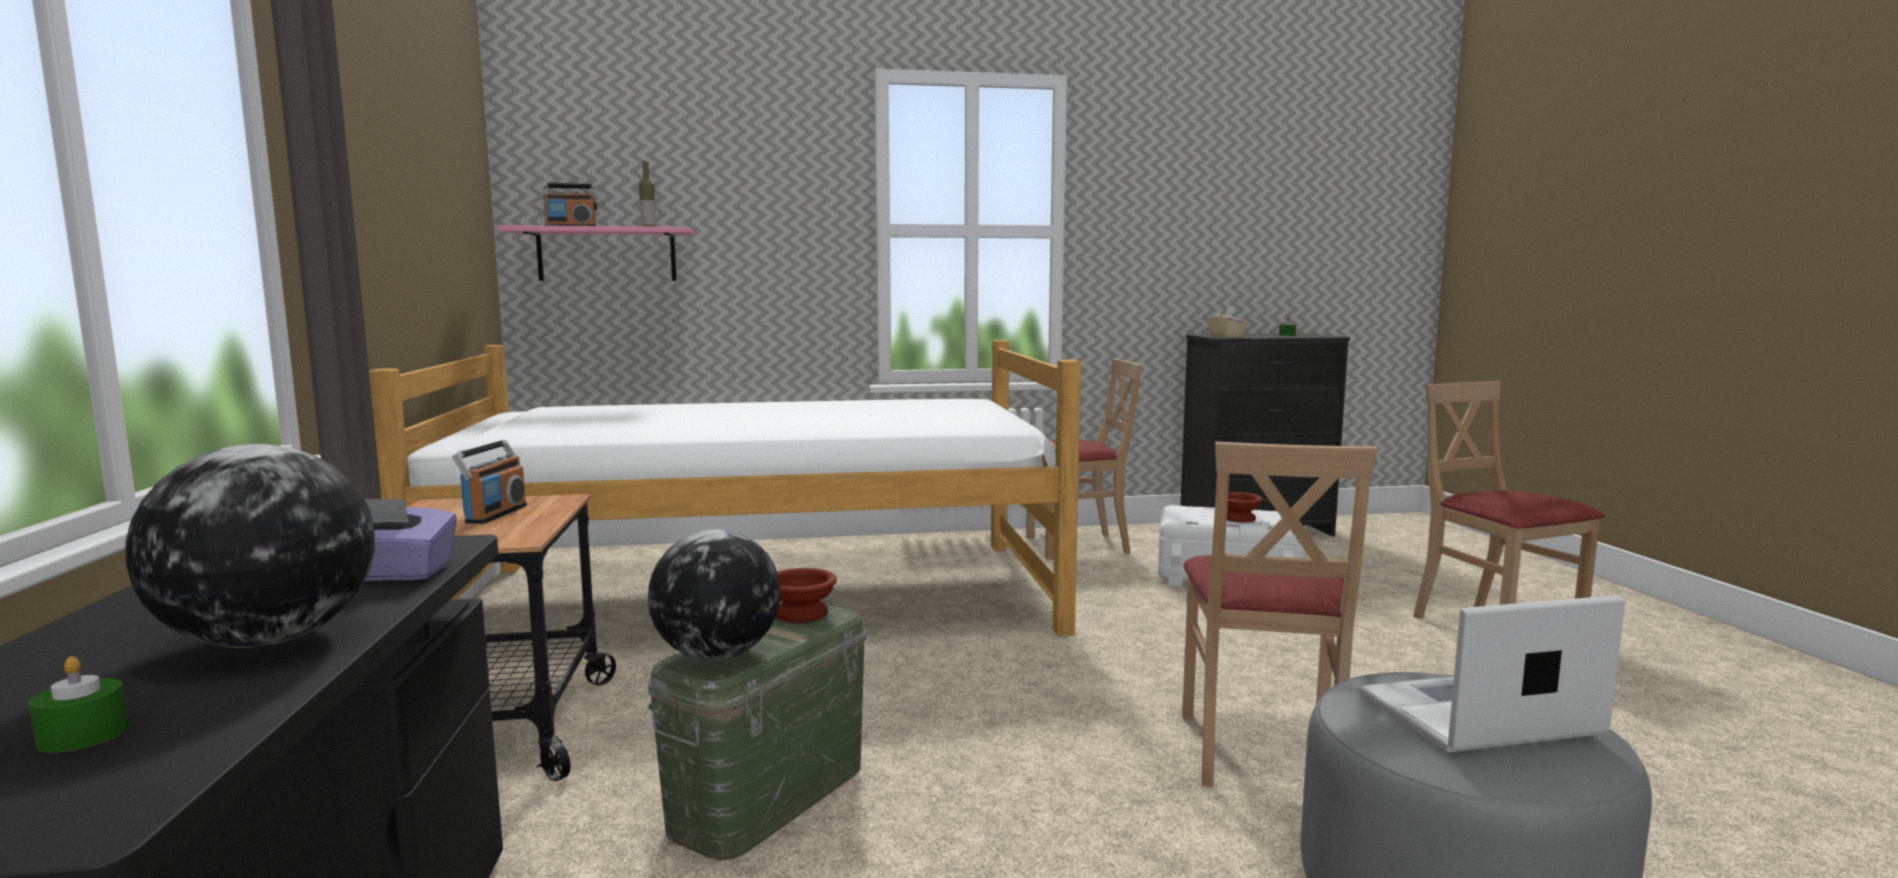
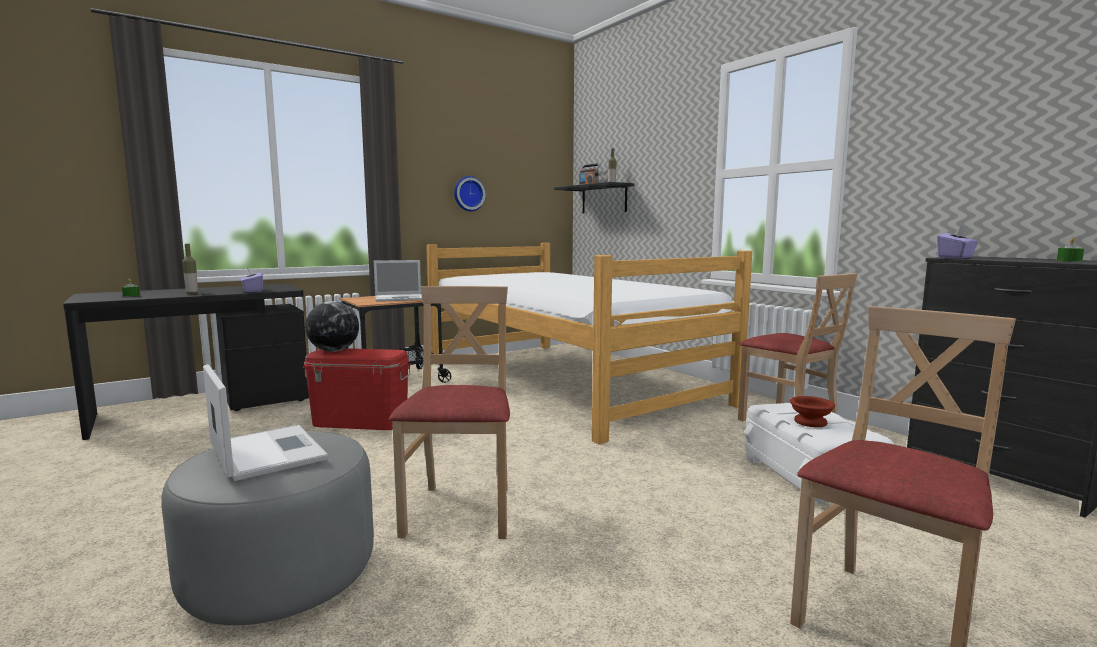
camera: 65 degrees right, 0 degrees up
(270, 640) = (192, 293): globe -> bottle
(400, 236) = (468, 194): none -> wall clock
(495, 514) = (400, 298): radio -> laptop
(607, 255) = (604, 199): pink shelf -> black shelf
(769, 797) = (361, 421): green storage box -> red storage box
(801, 614) = (386, 352): brown bowl -> none
(1226, 337) = (956, 257): beige tissue box -> purple tissue box
(1261, 752) = (461, 511): beige chair -> beige chair turned 105 degrees clockwise

